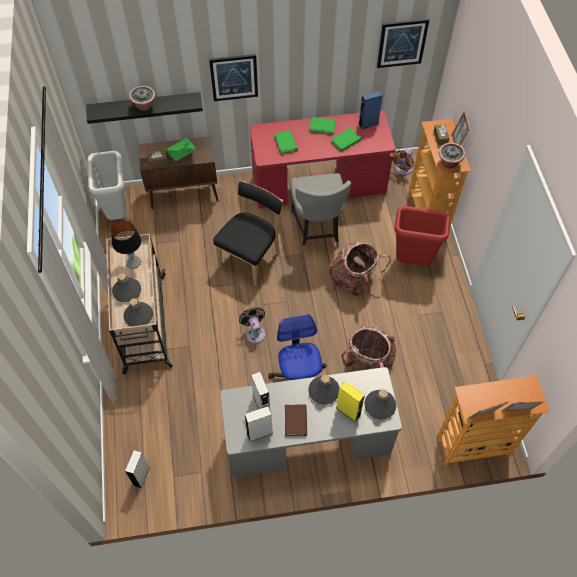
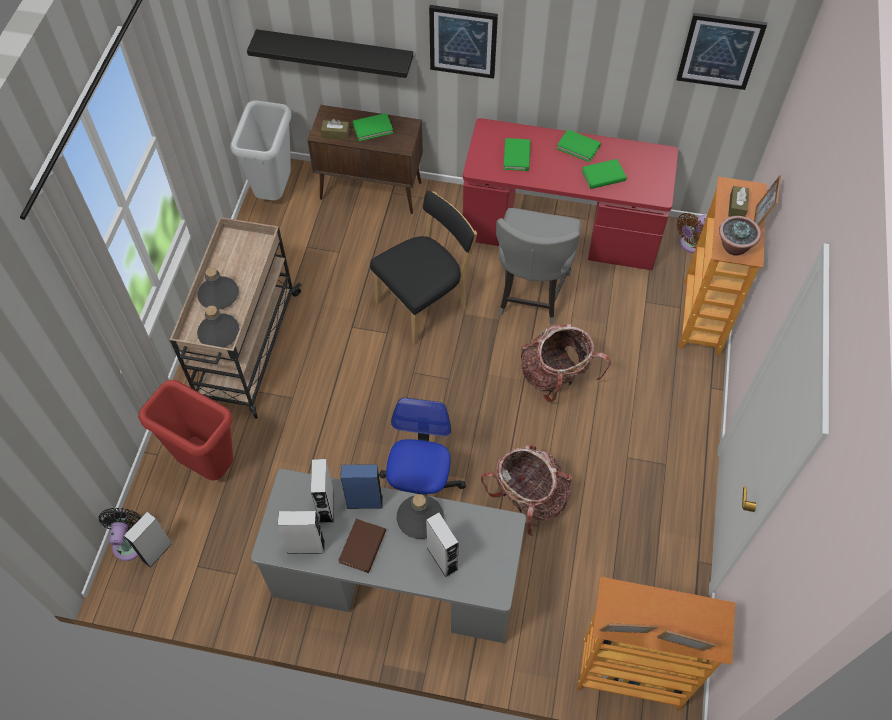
camera: 20 degrees right, 0 degrees up
(133, 262) = (243, 259): table lamp -> none
(144, 106) = (330, 51): potted plant -> none
(255, 332) = (386, 408): black fan -> black fan (129, 542)
(348, 411) = (442, 558): yellow speaker -> grey speaker
(368, 124) = (646, 161): blue speaker -> blue speaker (364, 502)
(379, 405) = (490, 566): grey bottle -> none
(412, 262) = (649, 379): red trash can -> red trash can (207, 466)

